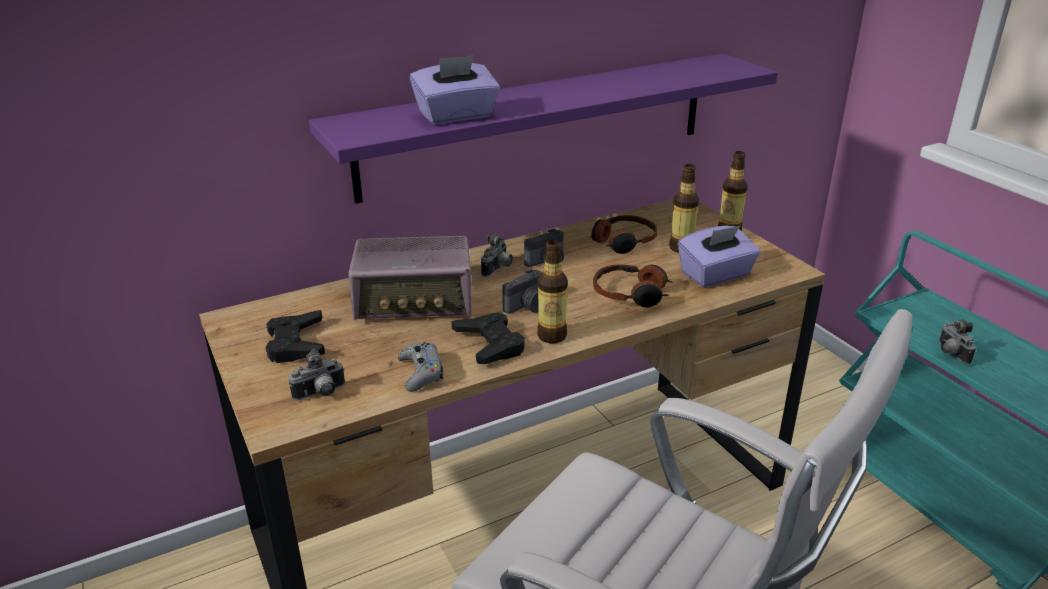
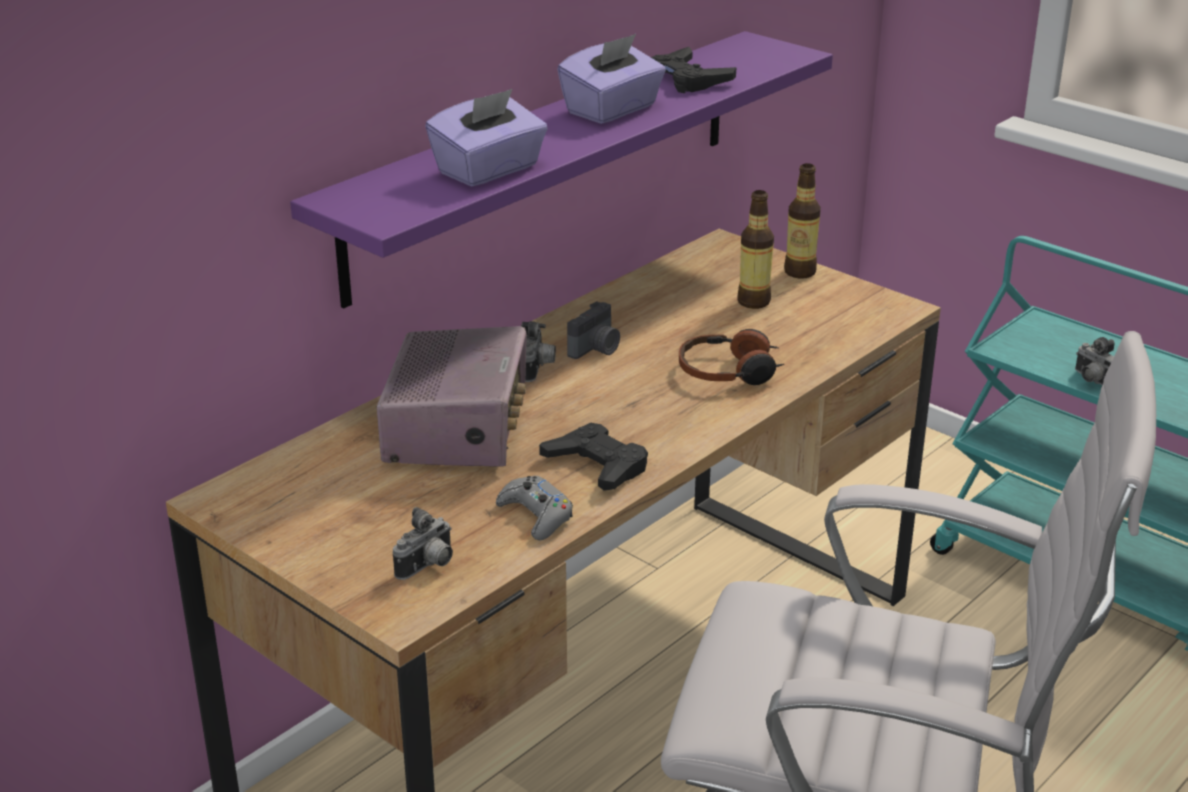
camera: 20 degrees left, 0 degrees up
(296, 343) = (342, 513): black game controller -> black game controller (686, 79)
(415, 300) = (458, 428): radio -> radio turned 60 degrees counterclockwise
(527, 306) = (610, 410): camera -> none
(552, 336) = (667, 441): bottle -> none
(622, 242) = (675, 305): headphones -> none
(716, 275) = (816, 330): purple tissue box -> purple tissue box (612, 110)

